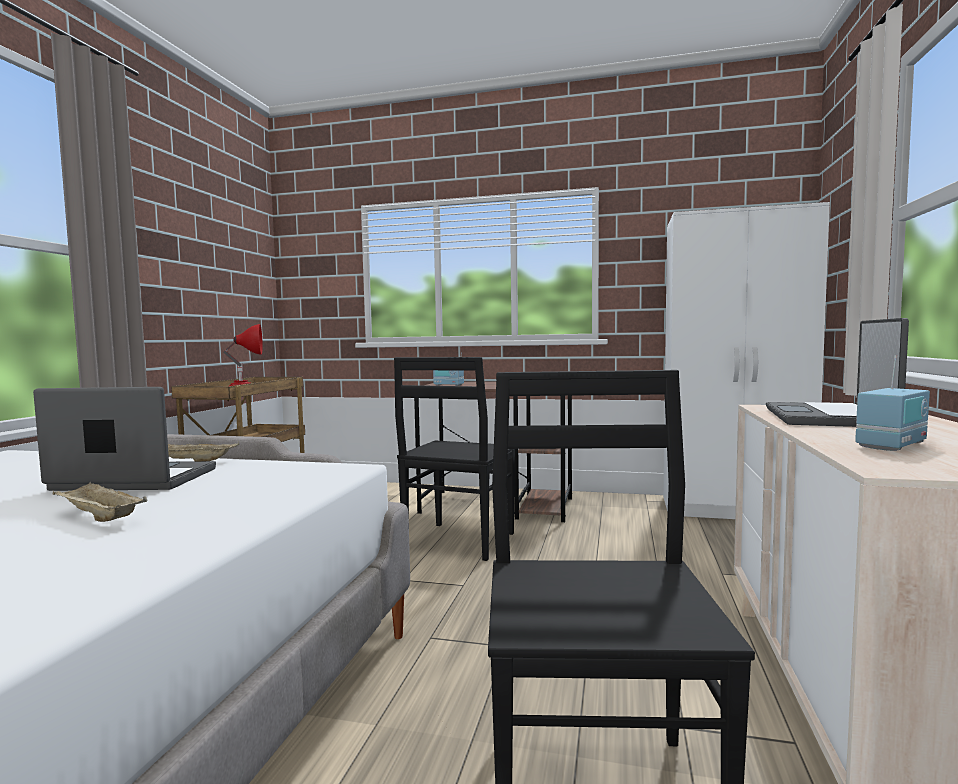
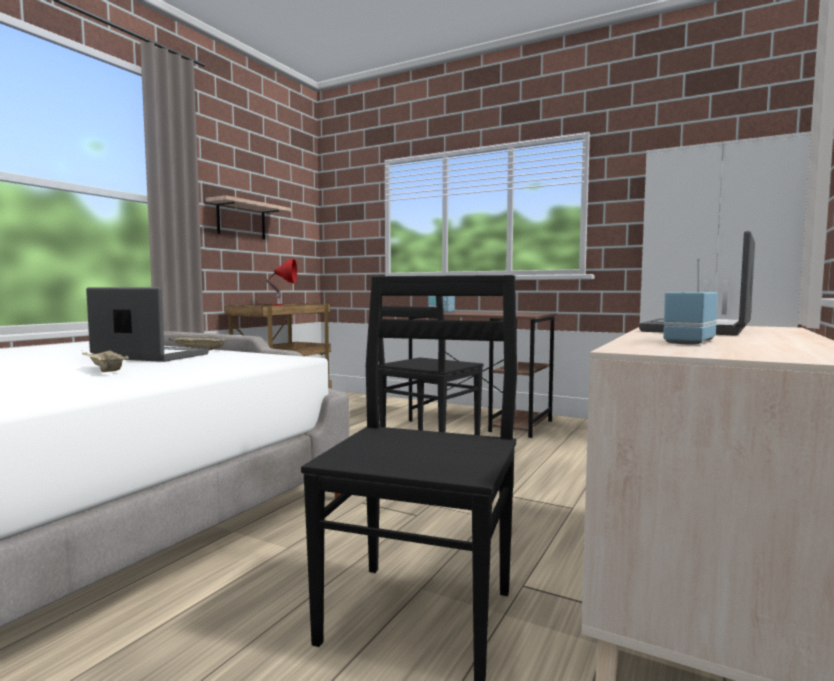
camera: 15 degrees right, 0 degrees up
(187, 276) = (241, 220): none -> shelf
(892, 445) = (688, 341): radio -> radio turned 150 degrees clockwise

